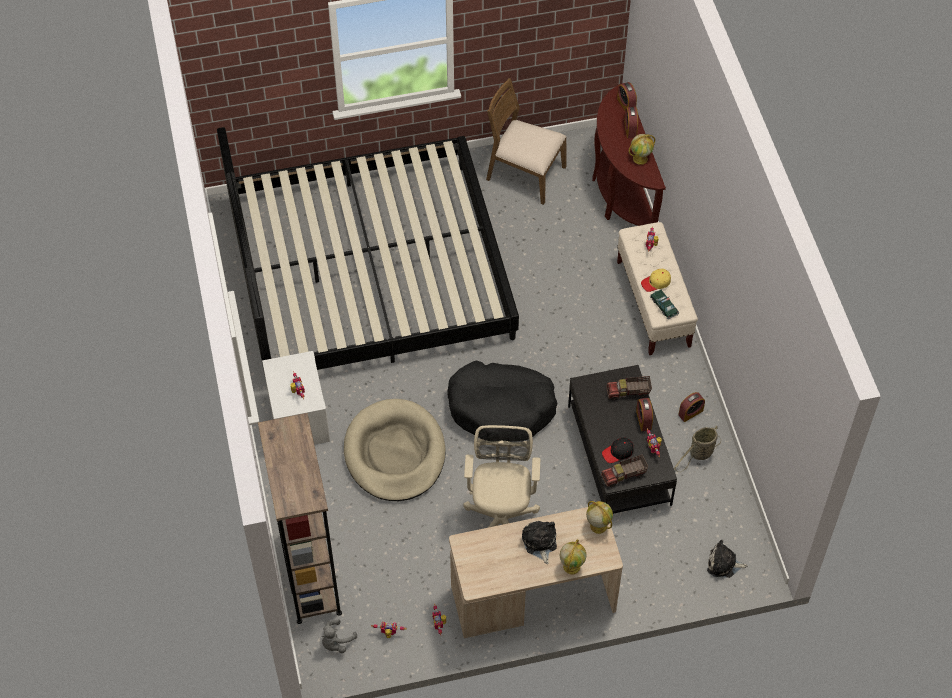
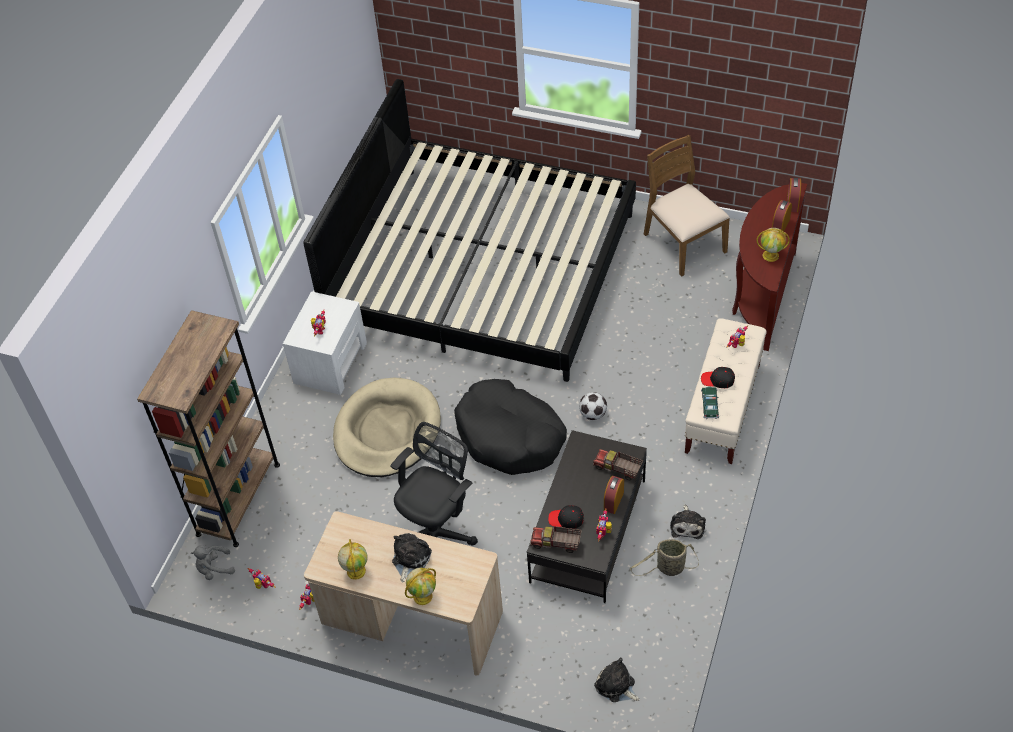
camera: 35 degrees right, 5 degrees down
(500, 518) = (436, 533): beige office chair -> black office chair
(555, 357) = (592, 414): none -> football
(598, 525) = (476, 571): globe -> globe (356, 570)
(656, 282) = (718, 380): yellow cap -> black cap
(690, 413) = (687, 525): alarm clock -> plush toy

